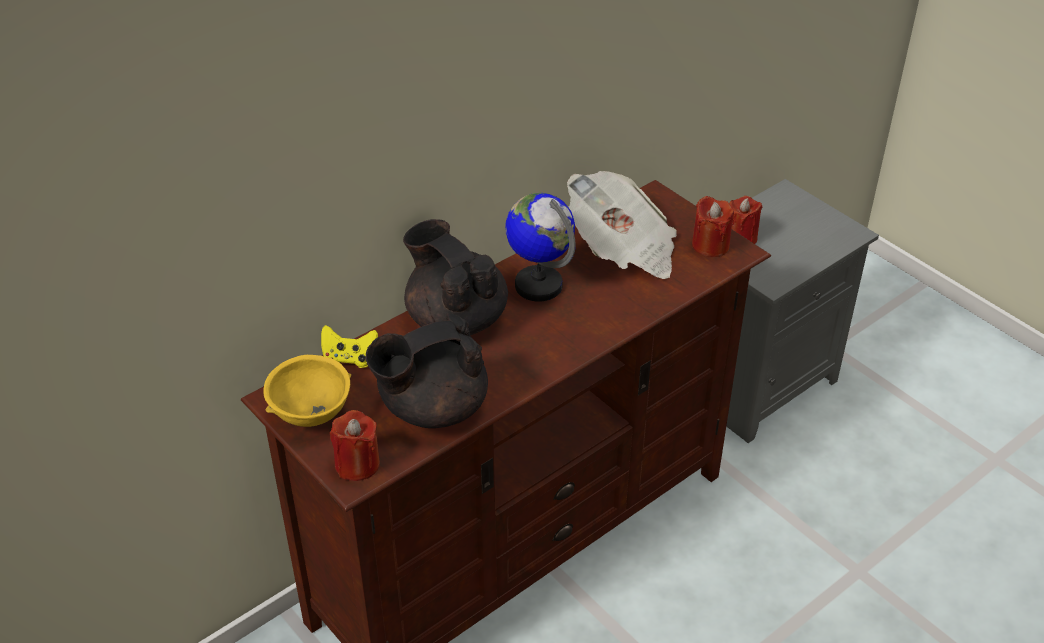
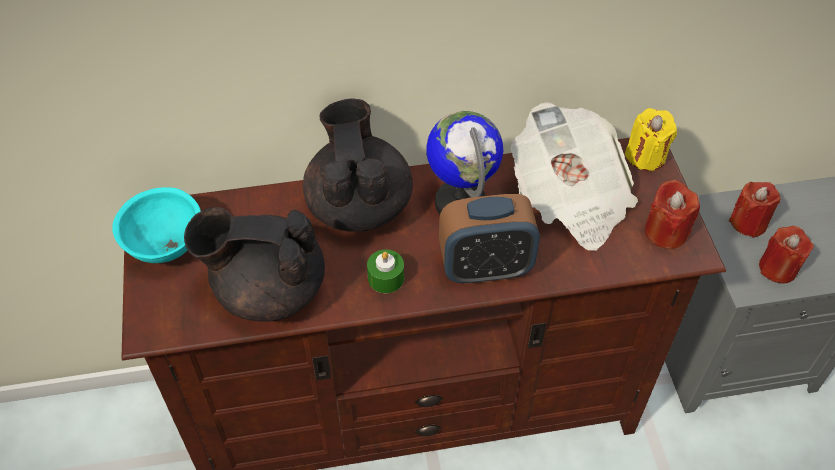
camera: 30 degrees right, 10 degrees up
(312, 414) = (166, 247): yellow bowl -> turquoise bowl
(349, 358) = (238, 205): yellow game controller -> none
(357, 464) = (163, 317): red candle -> red candle (778, 268)
(522, 360) = (386, 278): none -> green candle
(595, 322) = (485, 268): none -> alarm clock
(656, 199) = (645, 156): none -> yellow candle

